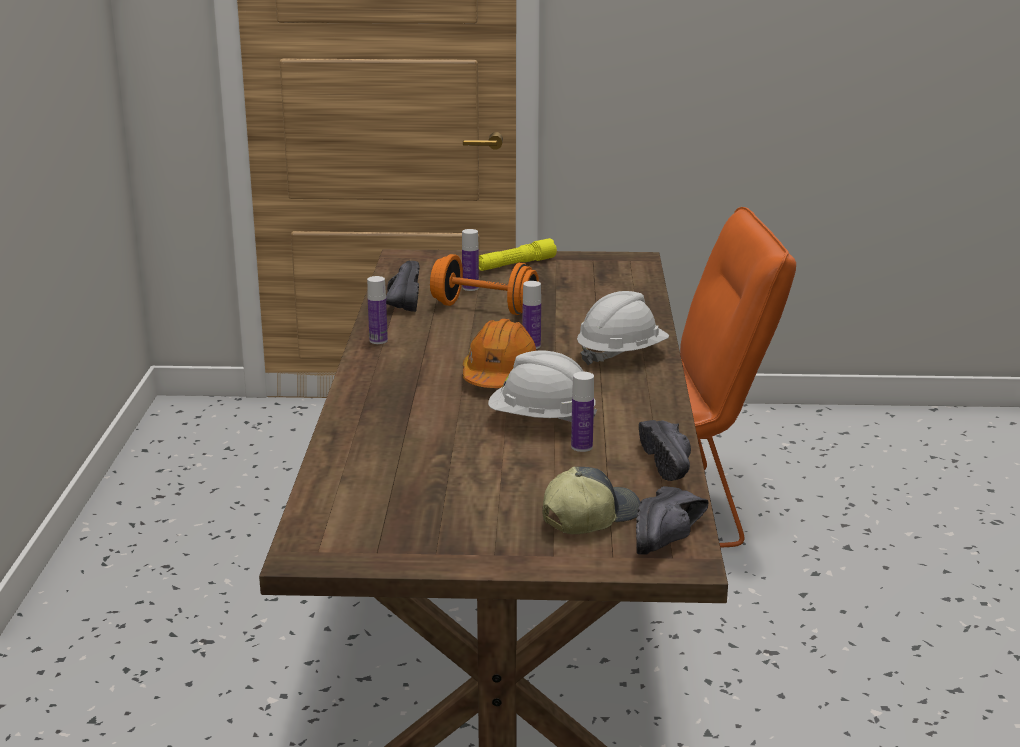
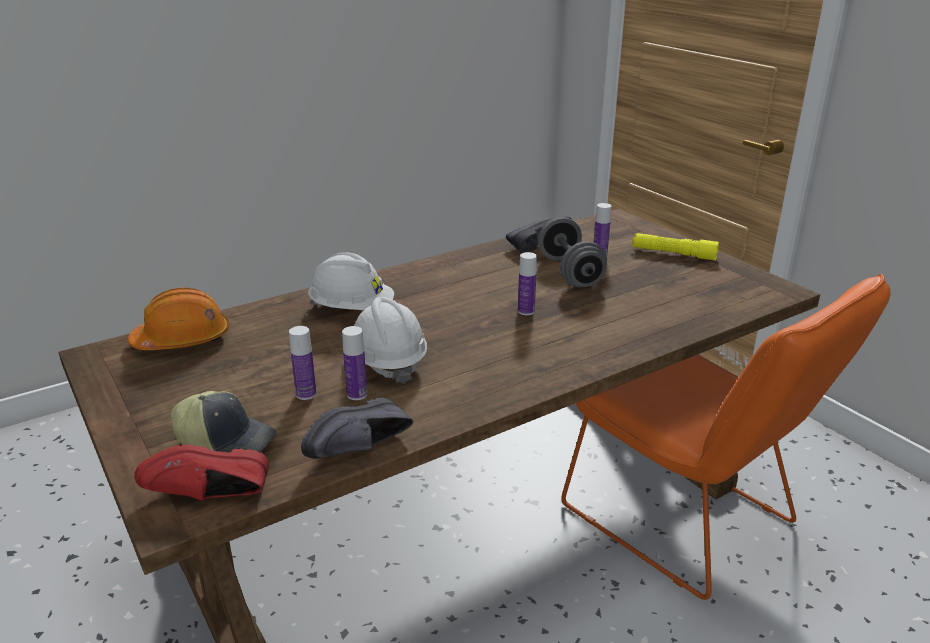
camera: 55 degrees right, 5 degrees up
(378, 340) = (456, 261): bottle -> bottle (306, 394)
(484, 308) = (569, 272): orange dumbbell -> grey dumbbell
(501, 376) = (451, 319): orange hard hat -> orange hard hat (183, 340)
(621, 355) = (563, 351): white hard hat -> white hard hat (352, 310)
(671, 540) = (208, 497): black shoe -> red shoe

